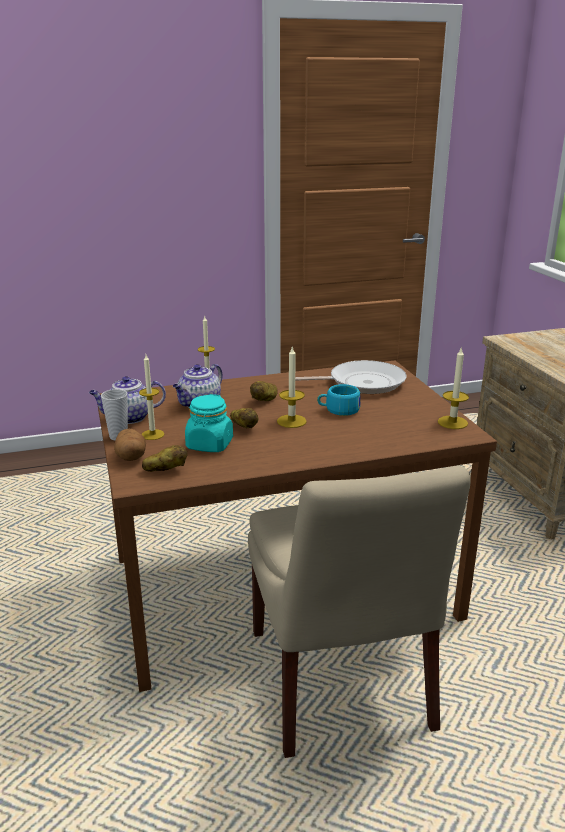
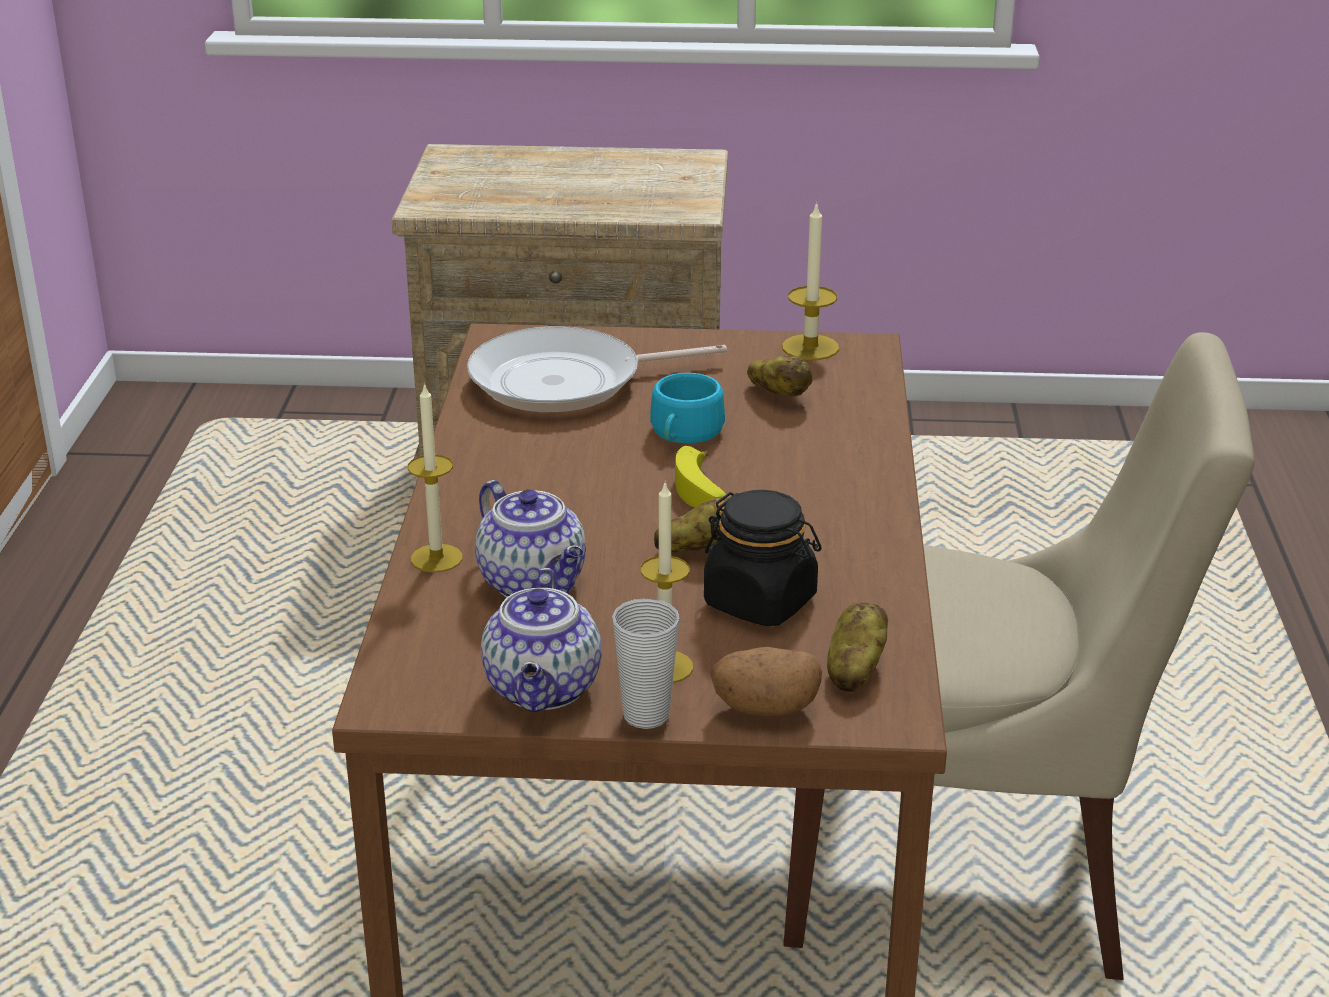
camera: 70 degrees left, 5 degrees up
(209, 445) = (761, 602): turquoise jar -> black jar
(265, 400) = (572, 501): potato -> potato (779, 395)
(291, 421) = (704, 492): candle -> banana
(362, 383) = (566, 382): frying pan -> frying pan turned 120 degrees counterclockwise

